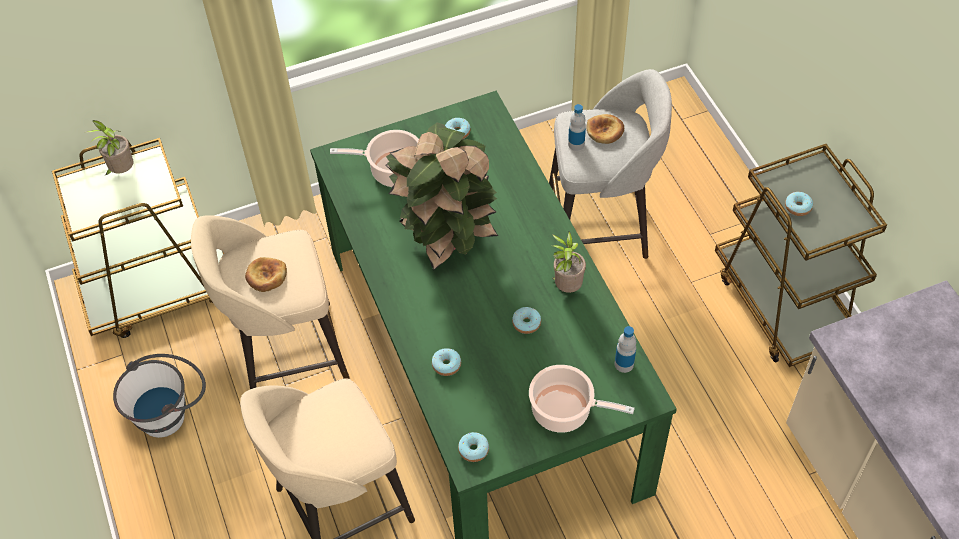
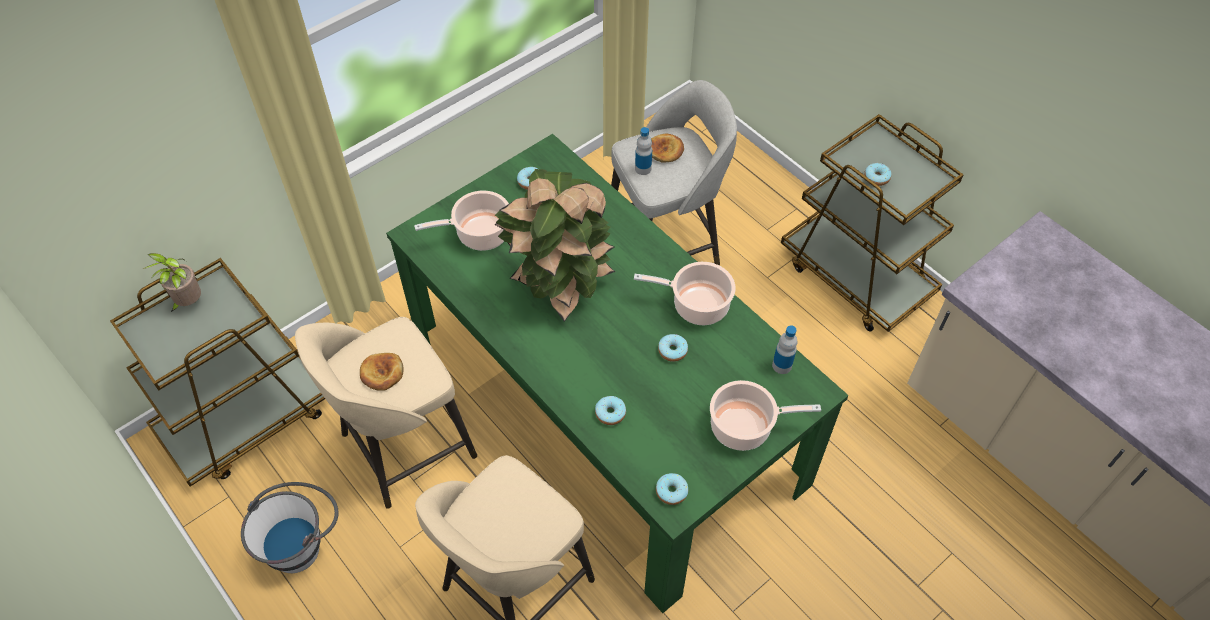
camera: 20 degrees left, 0 degrees up
(566, 286) = (696, 305): potted plant -> cooking pot

